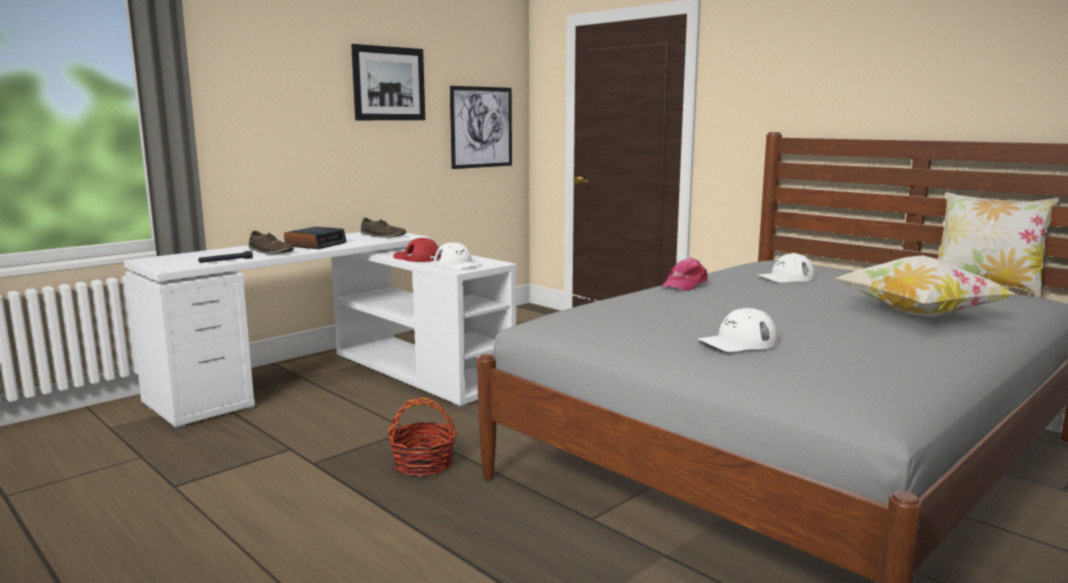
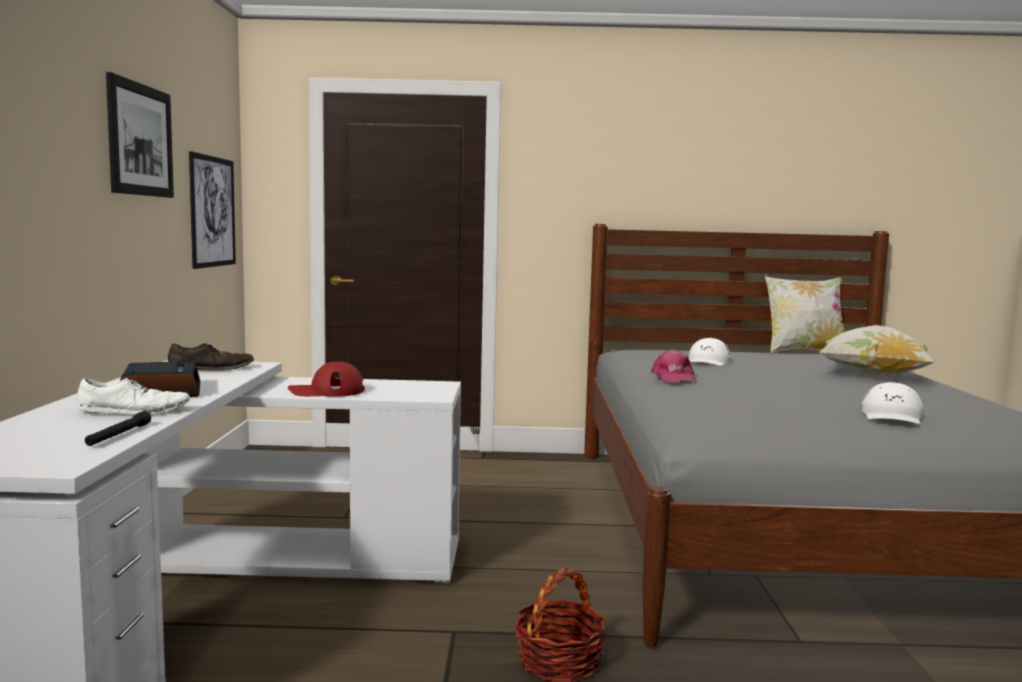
camera: 45 degrees left, 5 degrees down
(270, 252) = (134, 411): brown shoe -> white shoe
(457, 265) = (410, 392): white cap -> none

